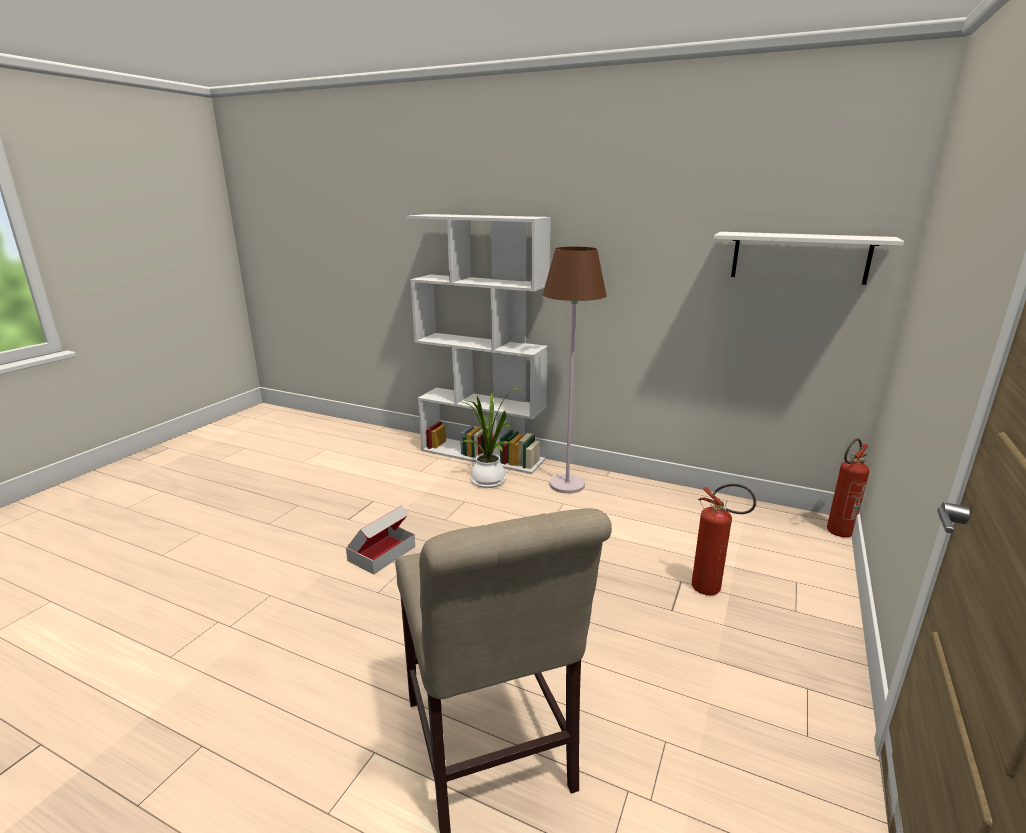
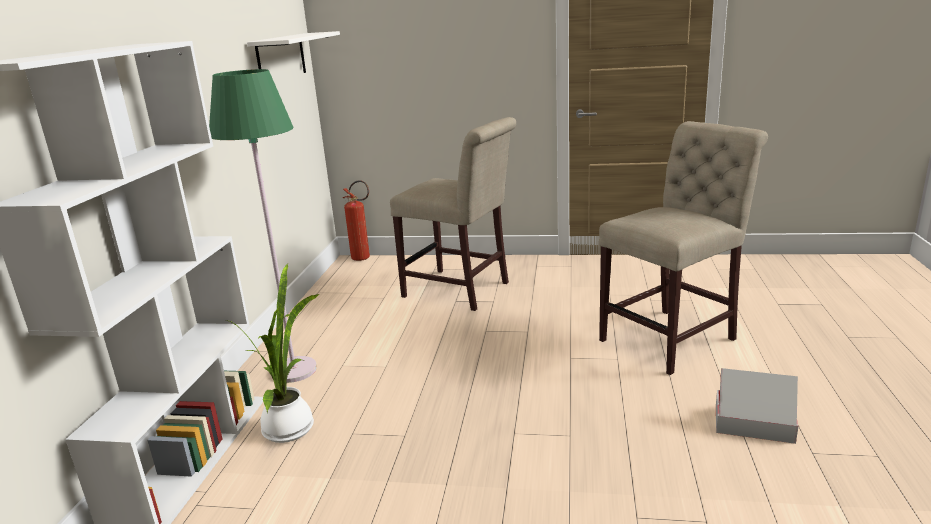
camera: 105 degrees left, 0 degrees up
(382, 553) = (501, 459): cardboard box -> cardboard box (753, 424)
(567, 485) = (294, 370): brown floor lamp -> green floor lamp
(712, 590) = (461, 291): fire extinguisher -> beige chair

